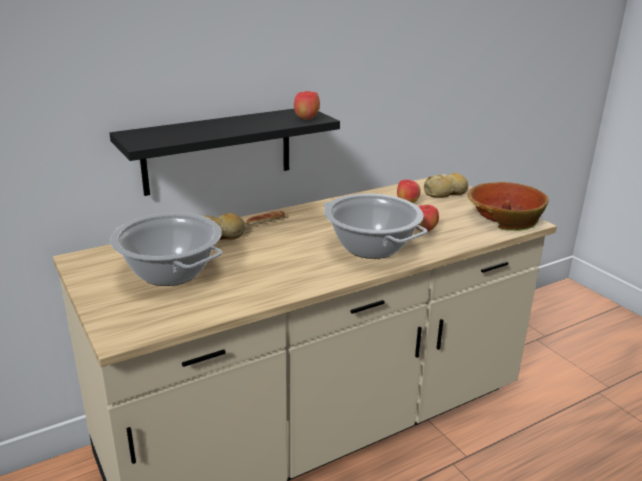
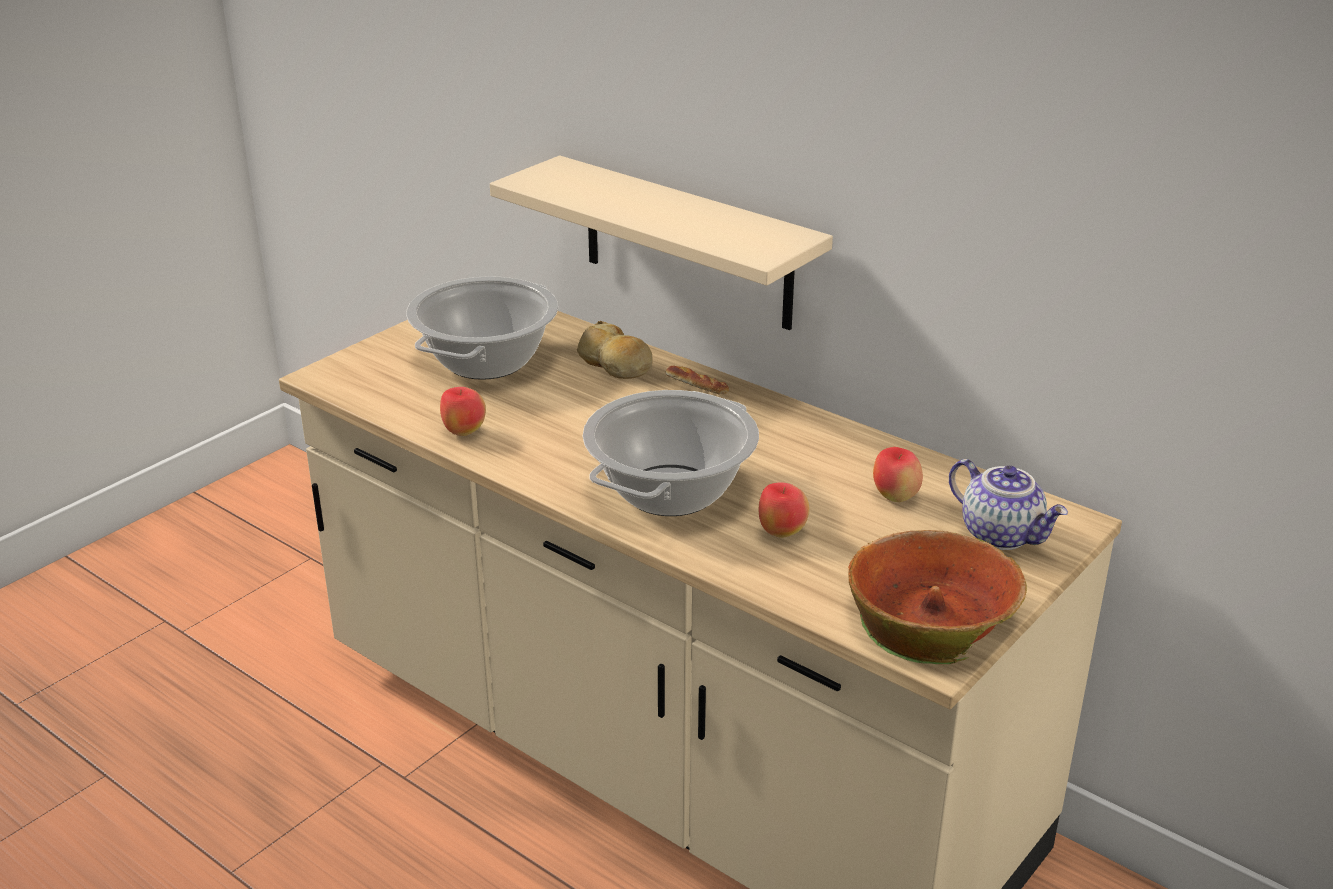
camera: 70 degrees right, 5 degrees up
(218, 150) = (687, 243): black shelf -> beige shelf
(306, 119) = (746, 246): apple -> apple (463, 432)
(446, 192) = (1002, 534): bread -> teapot

